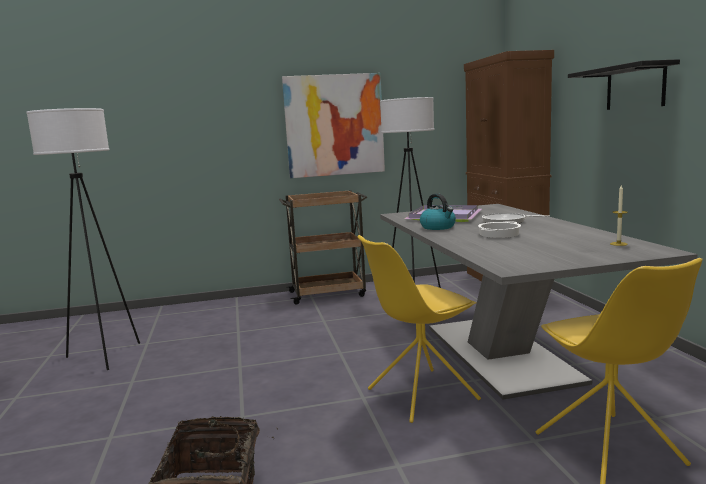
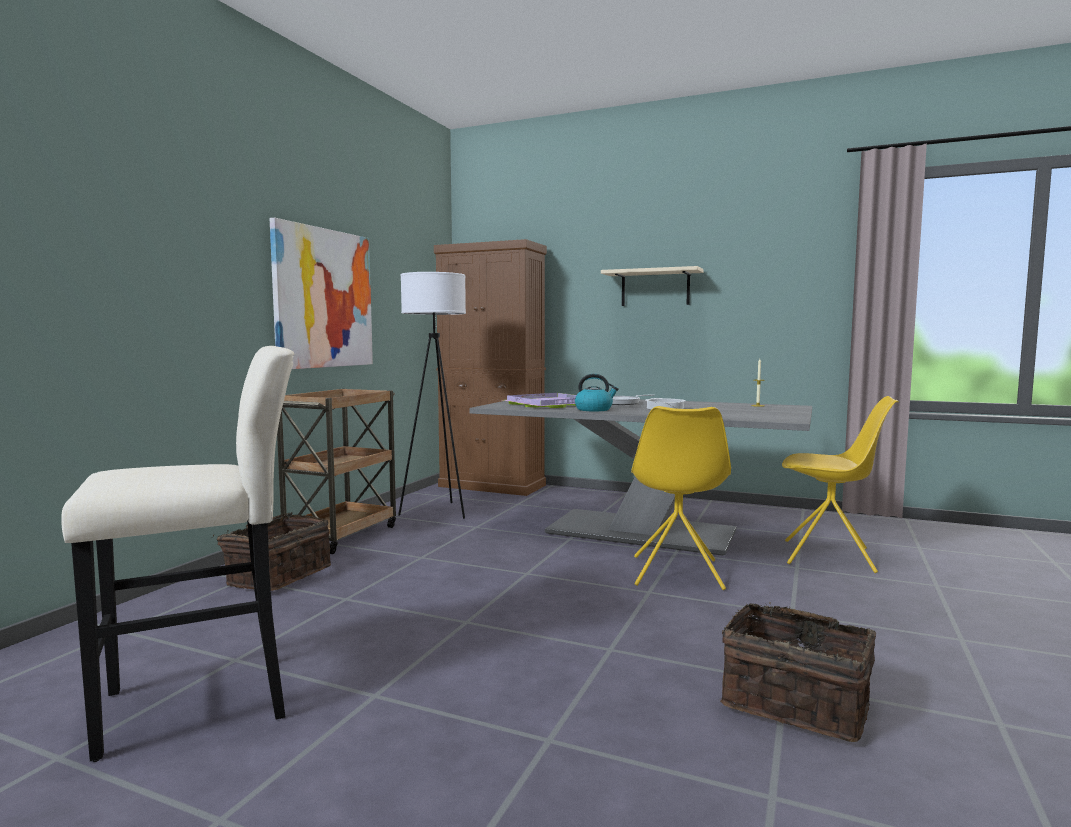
camera: 55 degrees left, 5 degrees down
(104, 356) = (207, 702): white floor lamp -> beige stool
(248, 309) = (277, 576): none -> basket
(635, 87) = (655, 288): black shelf -> beige shelf

